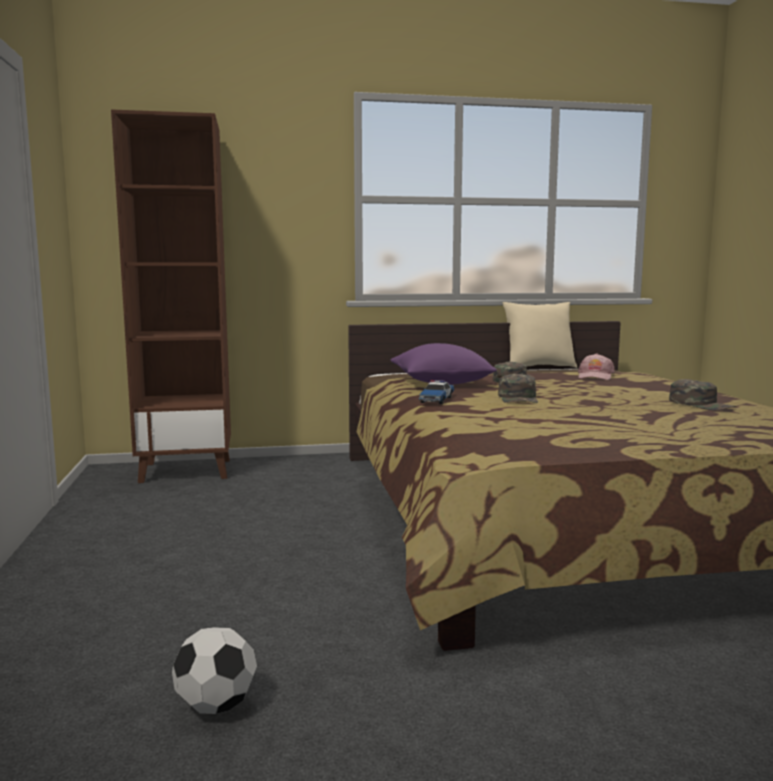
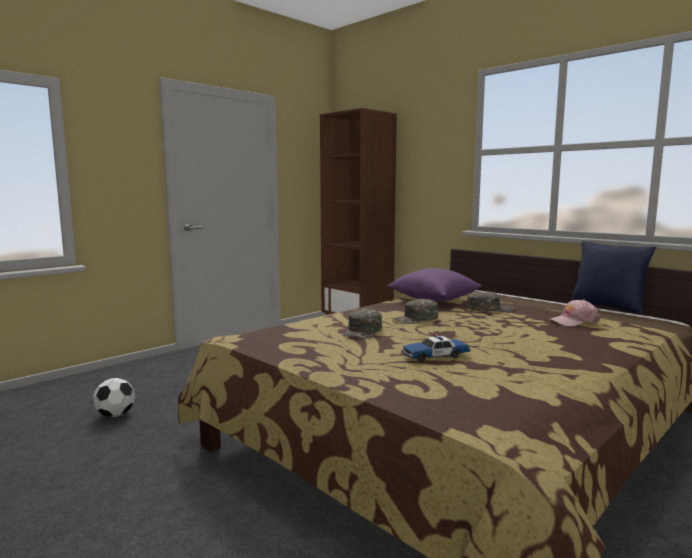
camera: 55 degrees right, 0 degrees up
(436, 399) = (374, 307): toy car -> toy car (435, 356)
(538, 368) = (607, 308): beige pillow -> blue pillow
(701, 404) = (513, 360): green cap -> green cap (363, 331)

